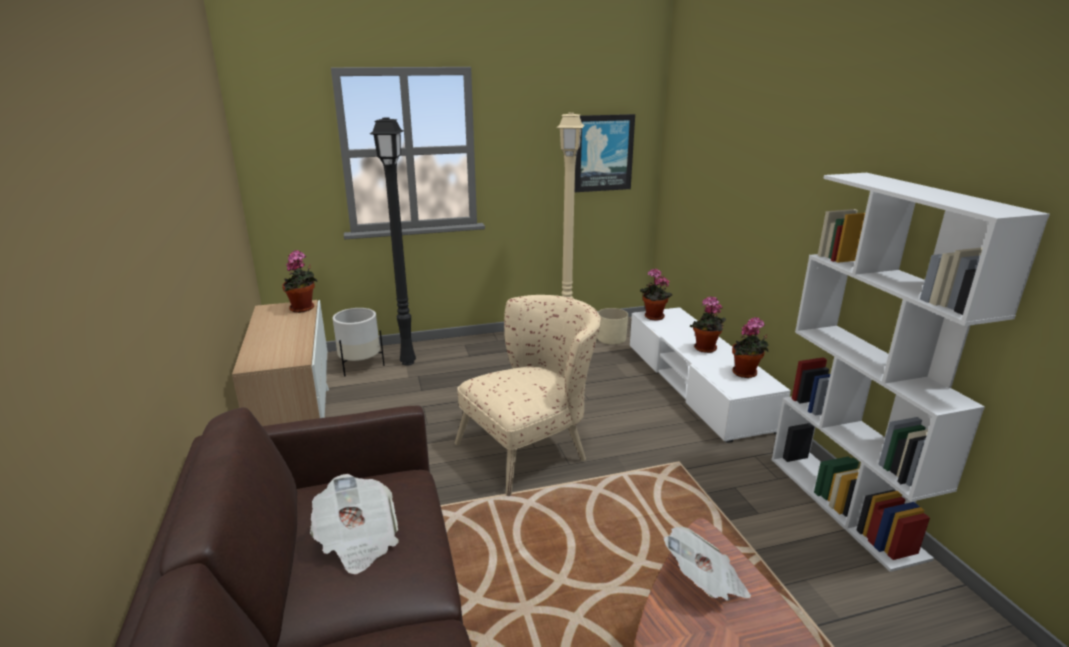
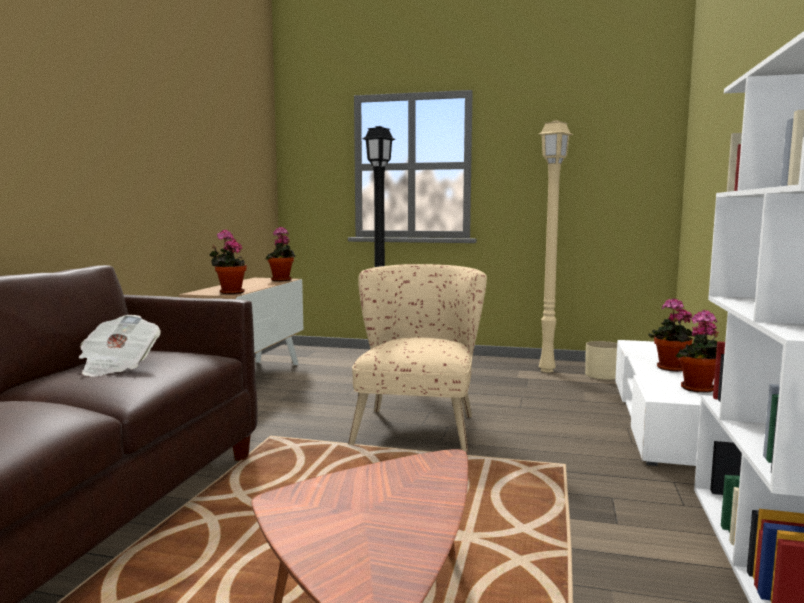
camera: 30 degrees right, 15 degrees down
(360, 366) = (339, 357): white planter -> none
(532, 448) = (419, 424): beige armchair -> beige armchair turned 75 degrees counterclockwise
(603, 153) = (610, 173): picture -> none
(652, 317) = (637, 344): potted plant -> potted plant (229, 292)
(704, 582) = (391, 483): newspaper -> none

